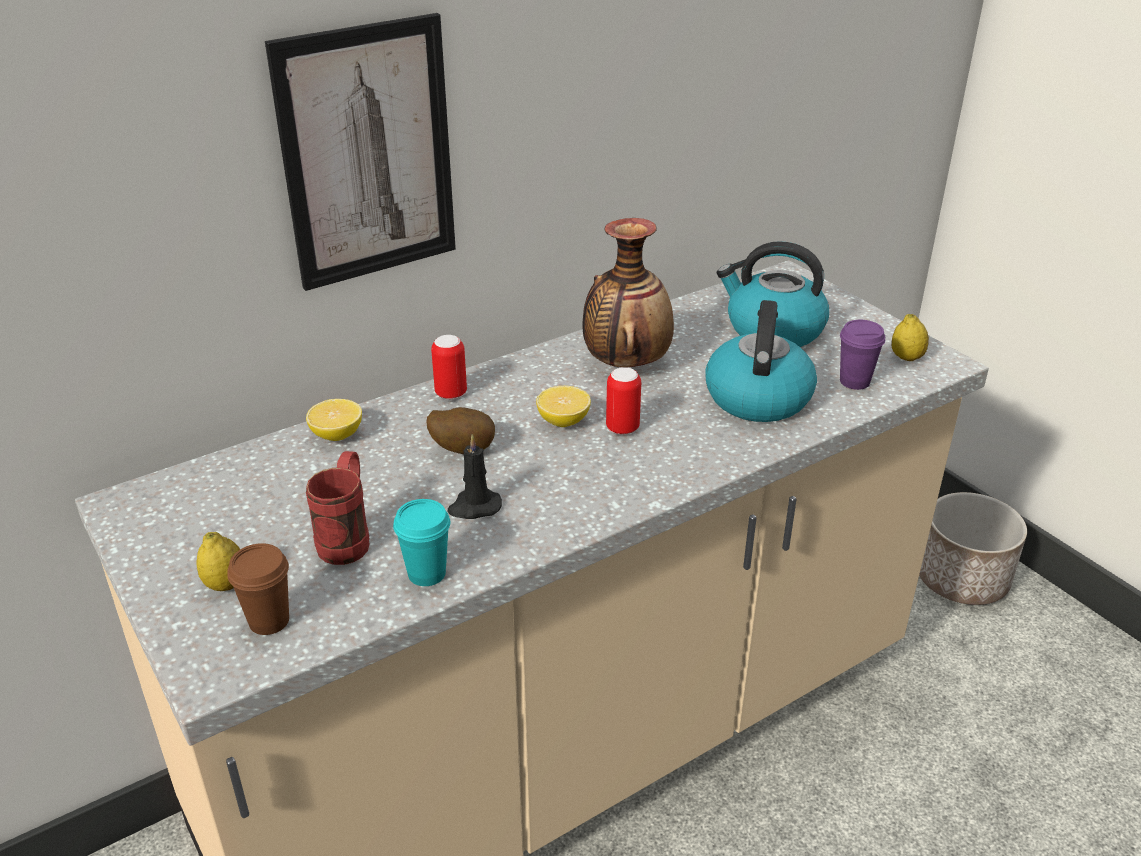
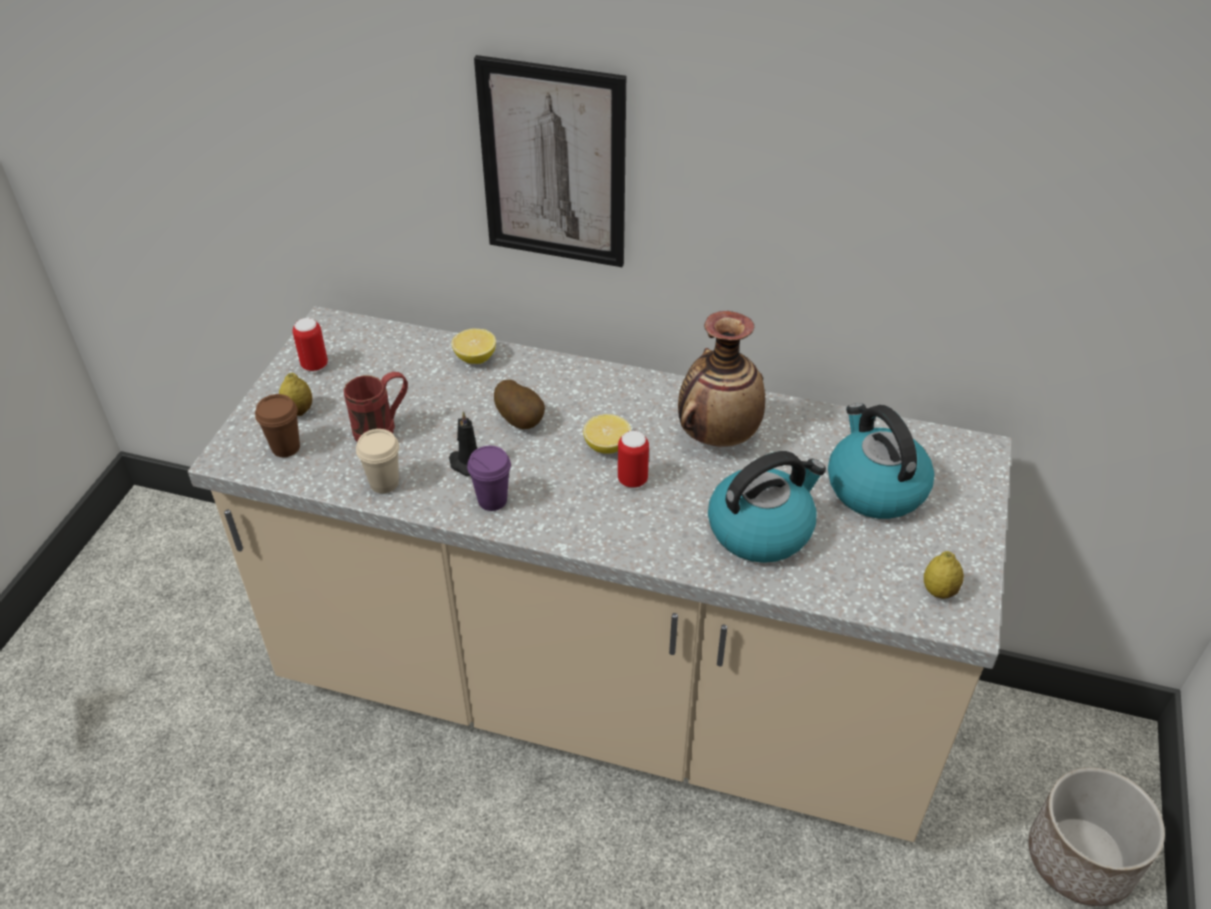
camera: 50 degrees right, 10 degrees up
(426, 573) = (384, 483): turquoise cup -> beige cup
(451, 394) = (576, 375): can -> can (314, 365)
(854, 381) = (856, 575): purple cup -> purple cup (492, 500)

